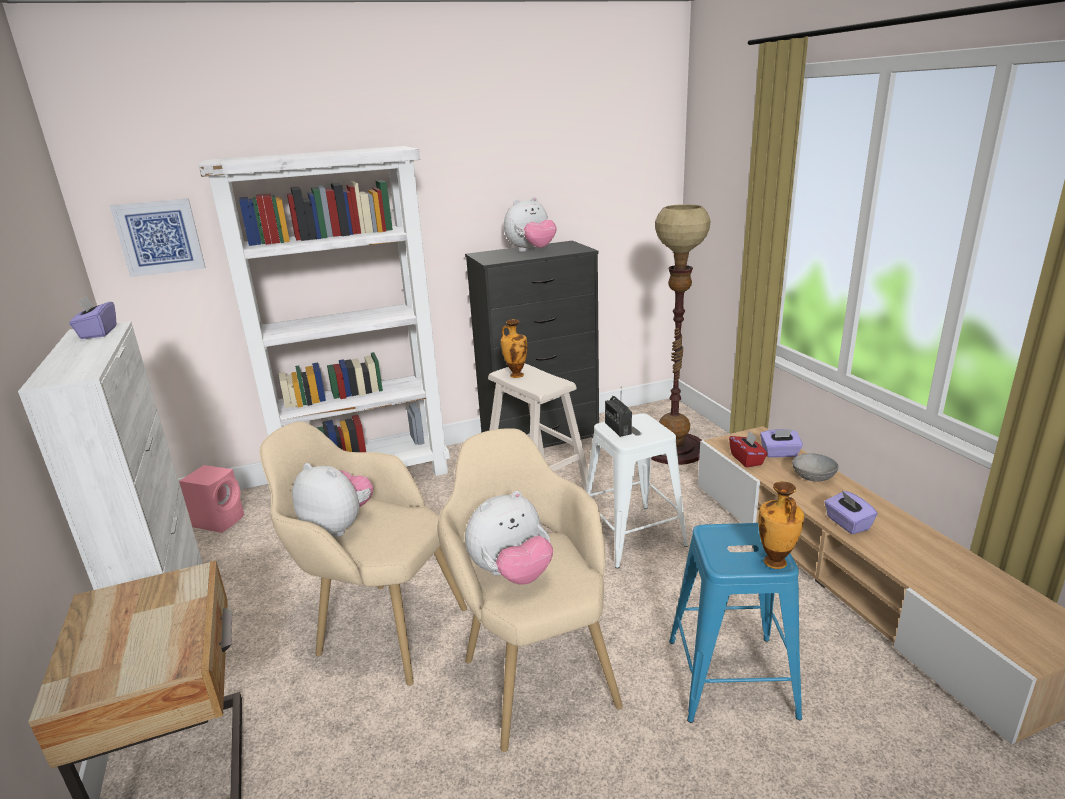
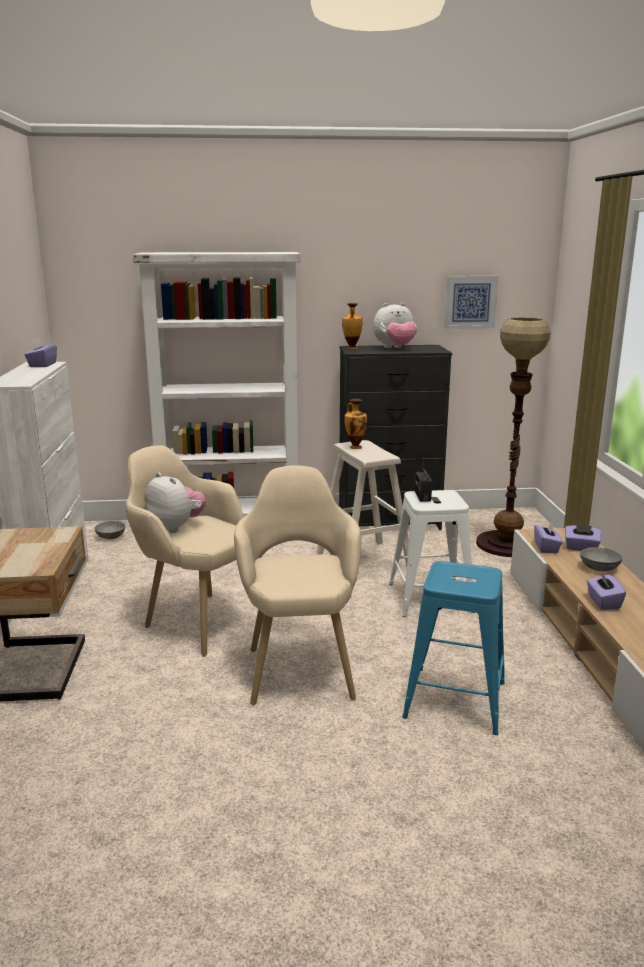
camera: 15 degrees right, 5 degrees down
(159, 237) = (102, 308): picture -> picture (470, 302)
(220, 520) = (111, 536): pink speaker -> grey bowl
(511, 574) = (282, 571): plush toy -> none
(747, 459) = (546, 548): red tissue box -> purple tissue box
(775, 563) = (481, 590): vase -> vase (351, 348)

